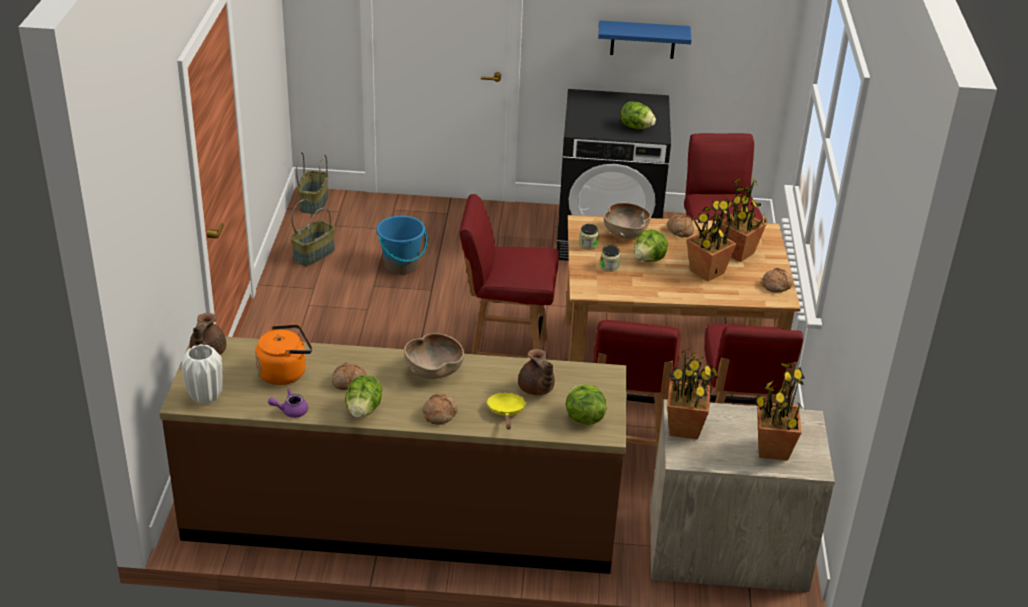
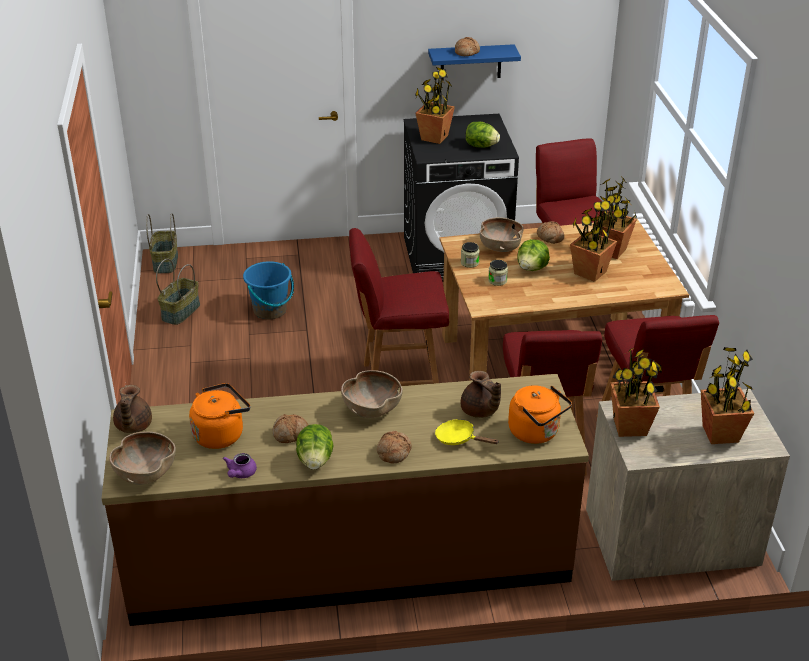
camera: 10 degrees left, 0 degrees up
(205, 396) = (145, 473): white vase -> brown bowl
(290, 411) = (240, 474): purple teapot -> purple teapot turned 45 degrees counterclockwise
(506, 412) = (459, 439): yellow frying pan -> yellow frying pan turned 45 degrees counterclockwise
(583, 418) = (536, 433): lettuce -> orange kettle
(592, 112) = (434, 138): none -> potted plant
(776, 285) = (658, 276): bread -> bread (466, 52)

